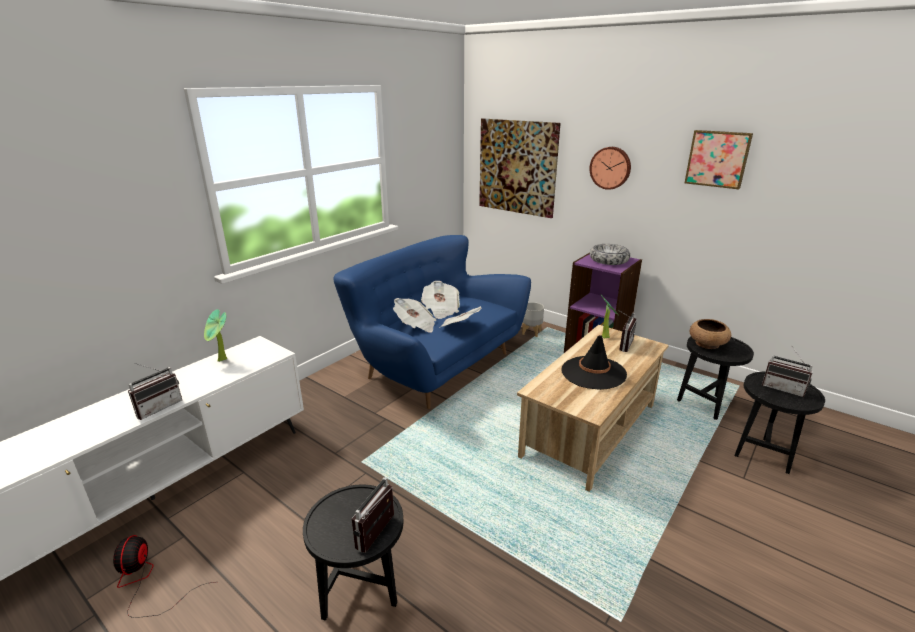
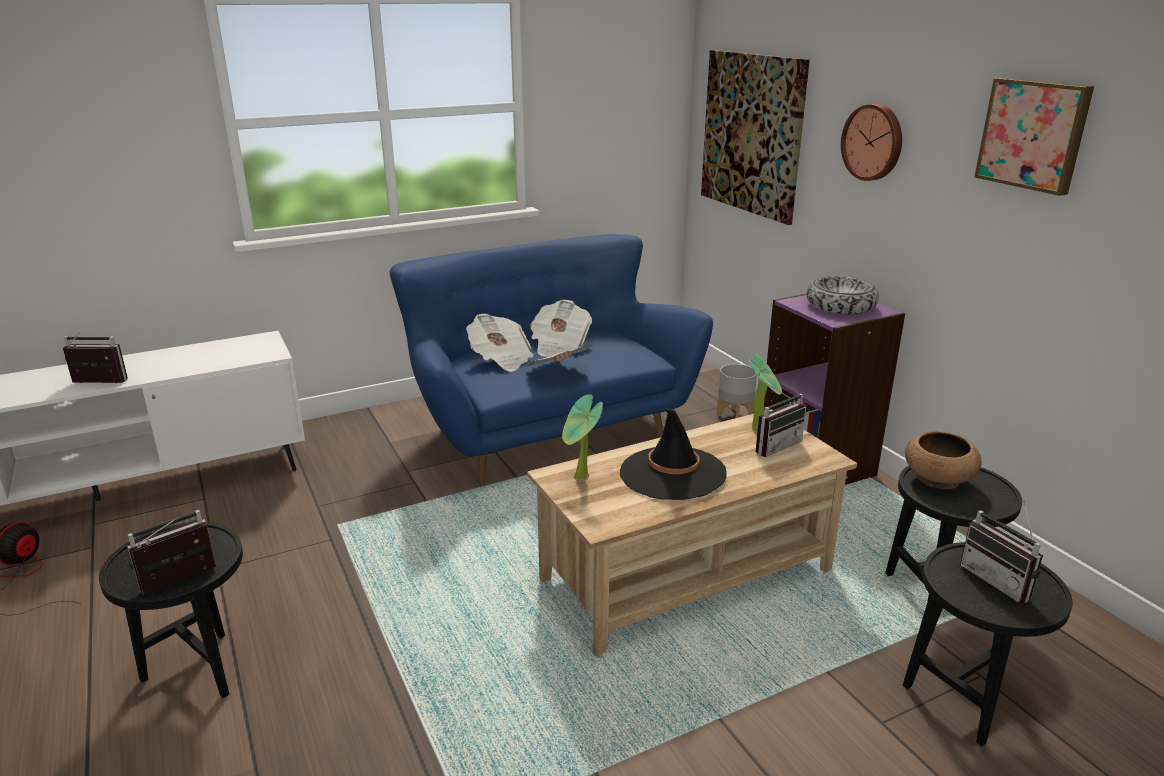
camera: 25 degrees right, 0 degrees up
(158, 407) = (96, 384): radio -> radio turned 150 degrees counterclockwise
(222, 360) = (208, 350): potted plant -> potted plant (580, 478)

